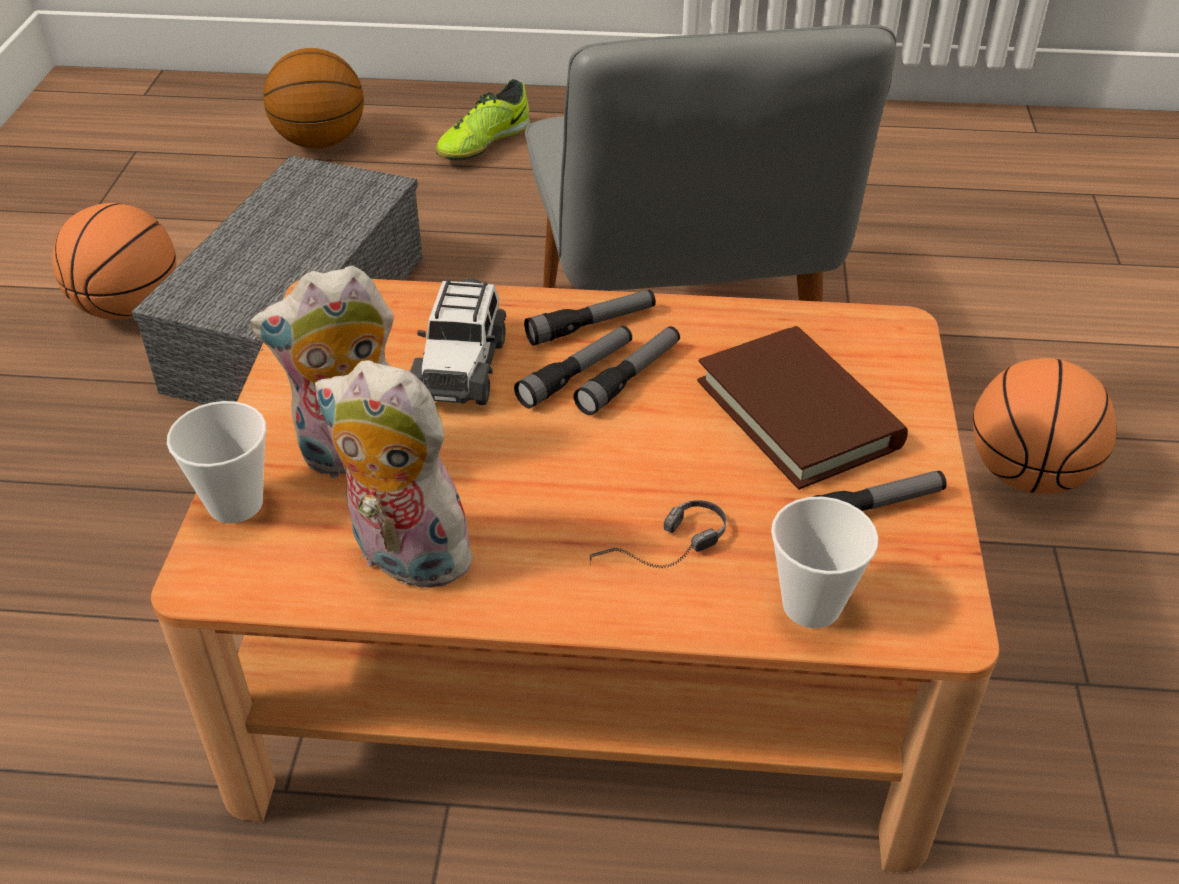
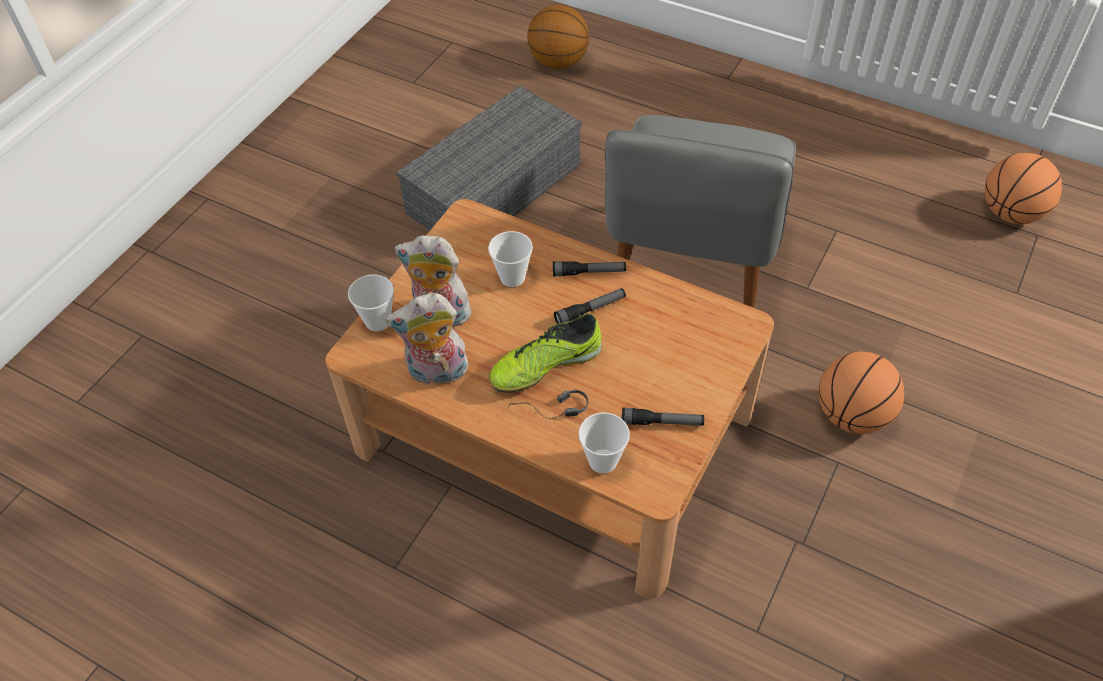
camera: 25 degrees right, 10 degrees up
(129, 309) = (410, 154): basketball -> basketball (1011, 213)
(403, 557) = (436, 373): plush toy -> plush toy turned 60 degrees counterclockwise
(461, 366) = (512, 277): toy car -> cup
(483, 143) = (655, 87): shoe -> shoe (545, 365)
(576, 374) = (565, 300): flashlight -> none
(798, 413) = (661, 358): brown book -> none

